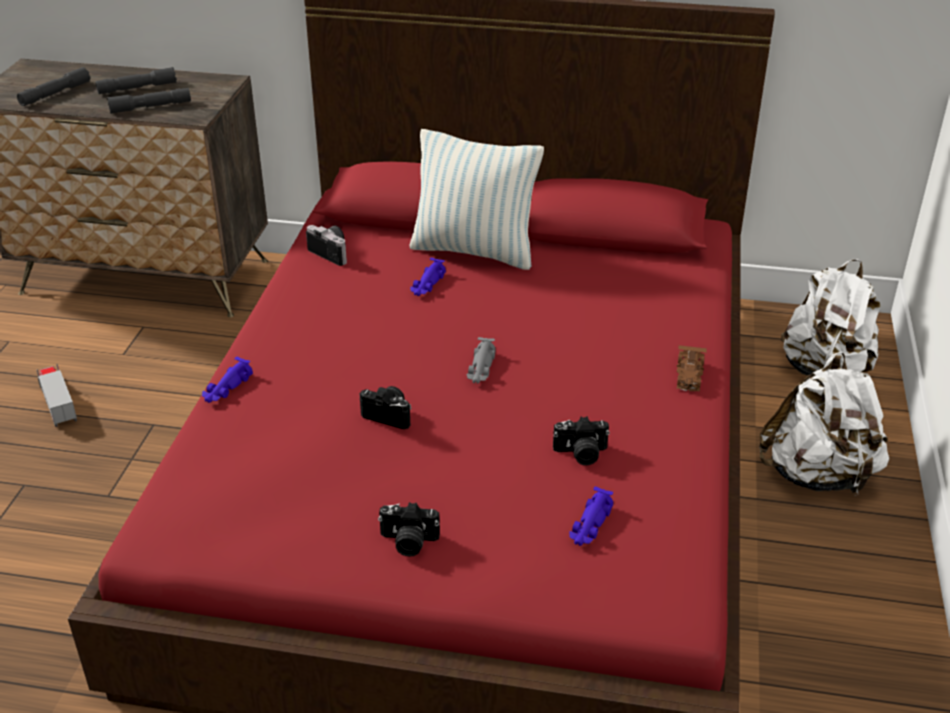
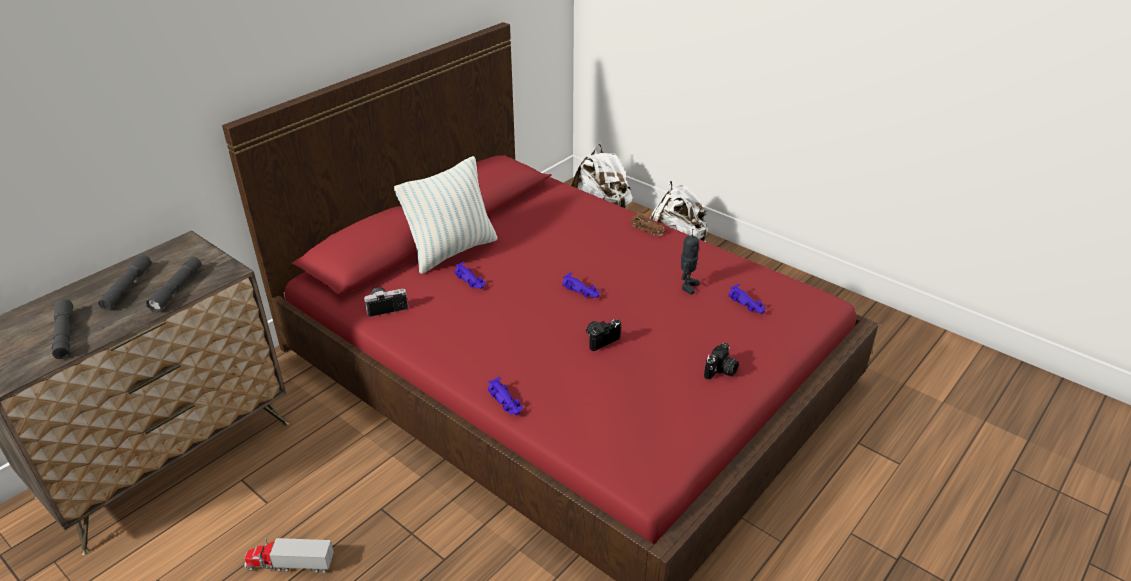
camera: 60 degrees left, 0 degrees up
(481, 368) = (582, 291): grey toy car -> purple toy car
(581, 454) = (687, 286): camera -> toy robot

